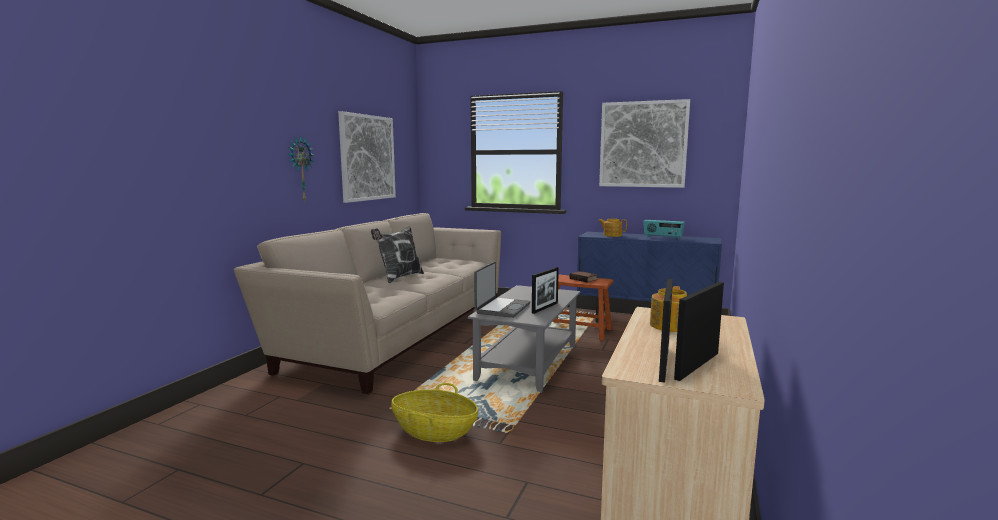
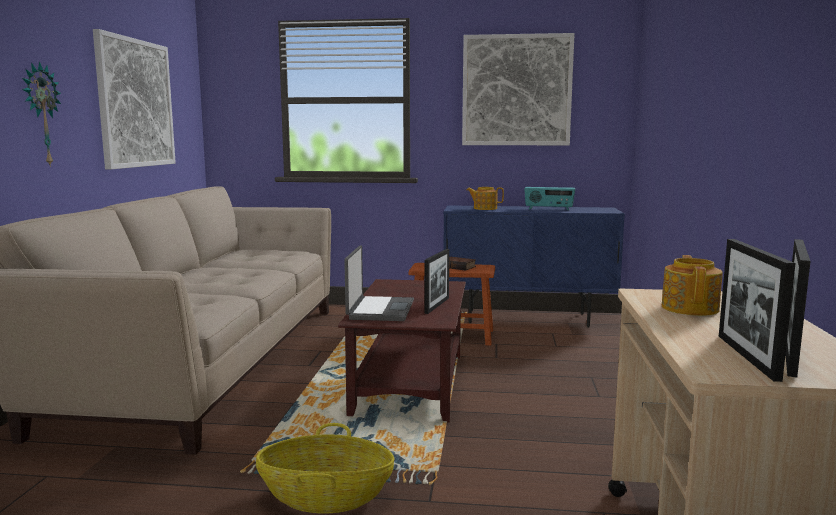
camera: 15 degrees left, 0 degrees up
(399, 277) = (204, 278): pillow -> none
(528, 362) = (409, 382): grey coffee table -> brown coffee table

